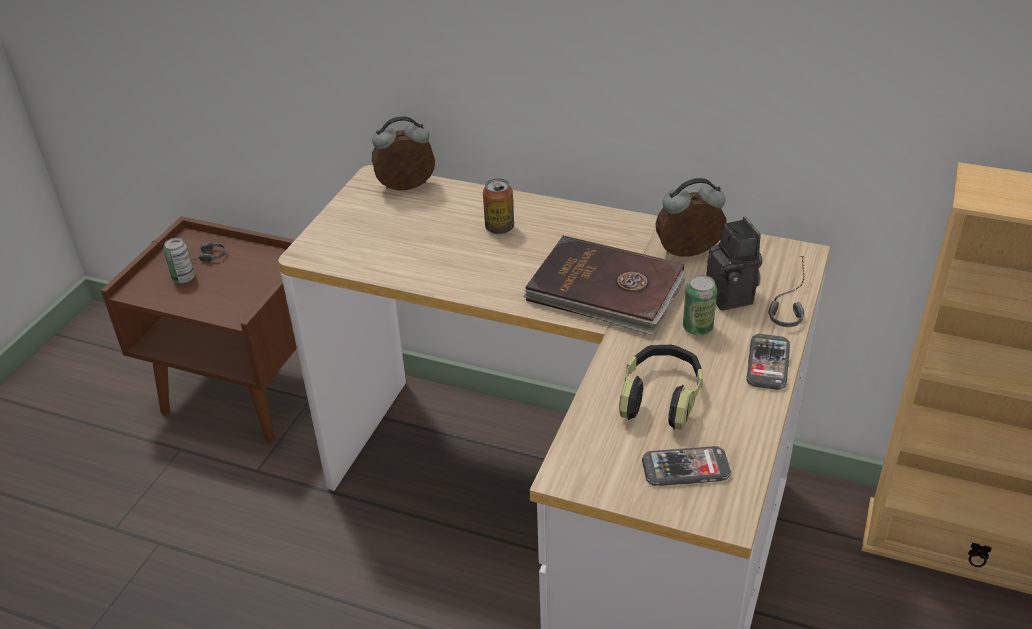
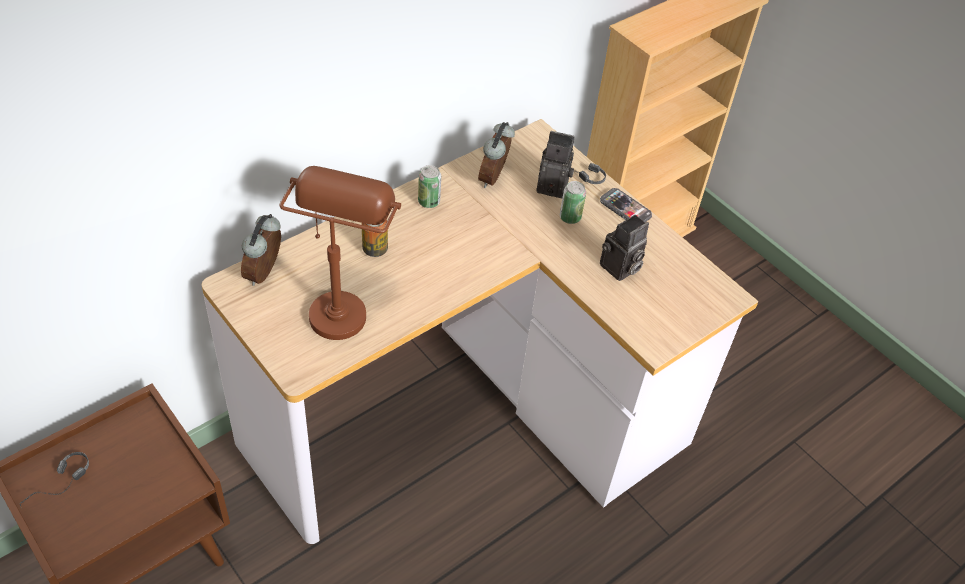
camera: 65 degrees left, 10 degrees up
(183, 278) = (88, 504): can -> can (429, 202)
(413, 239) = (342, 302): none -> brown table lamp
(605, 291) = (498, 236): brown book -> none
(661, 397) = (619, 269): headphones -> camera
(685, 468) = (685, 292): phone -> none

